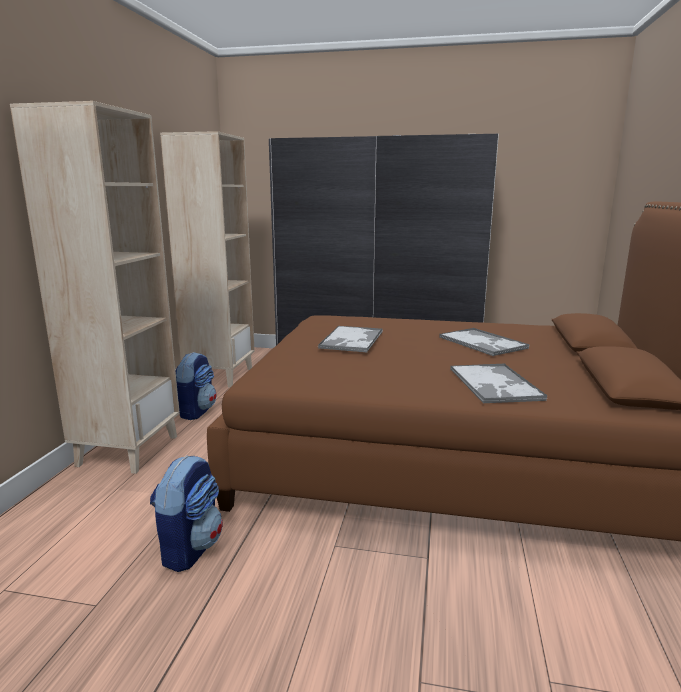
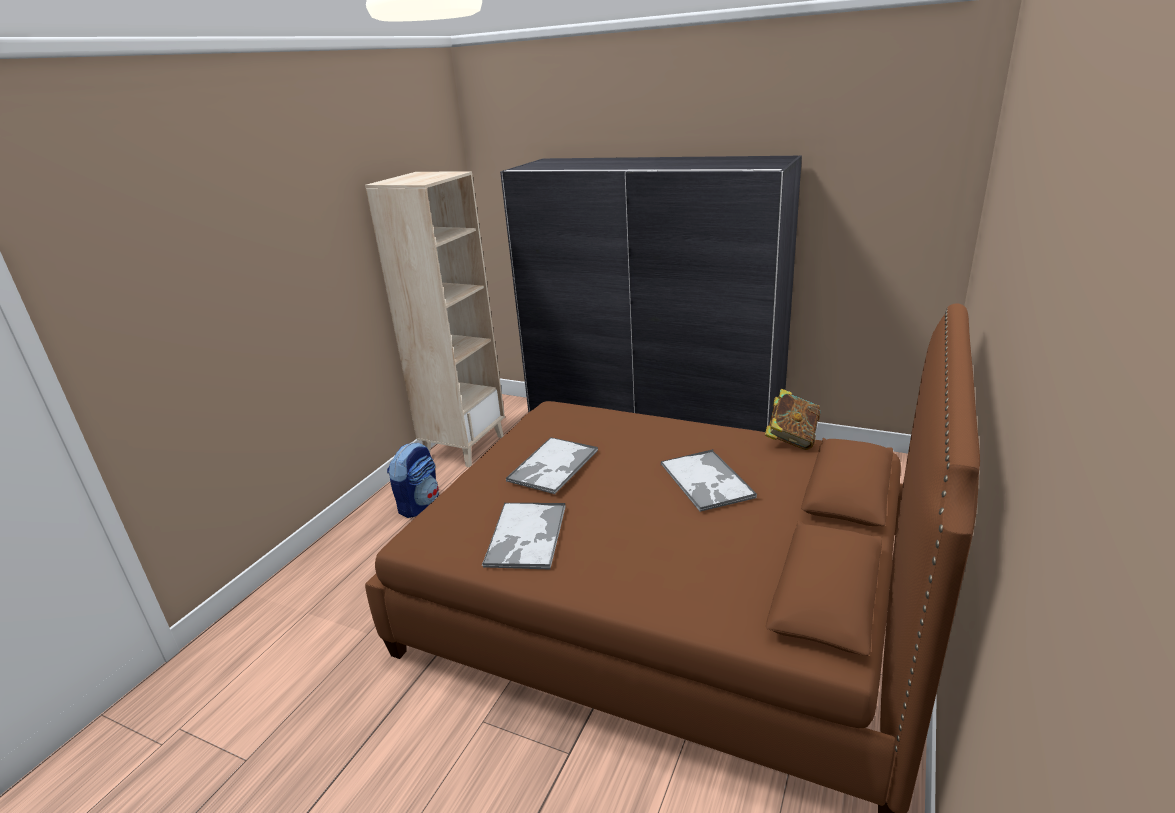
camera: 15 degrees right, 10 degrees up
(128, 450) = (334, 558): beige bookcase -> none
(190, 548) = (347, 703): backpack -> none
(495, 384) = (664, 572): tray -> tray (526, 536)
(524, 324) = (791, 439): none -> book

